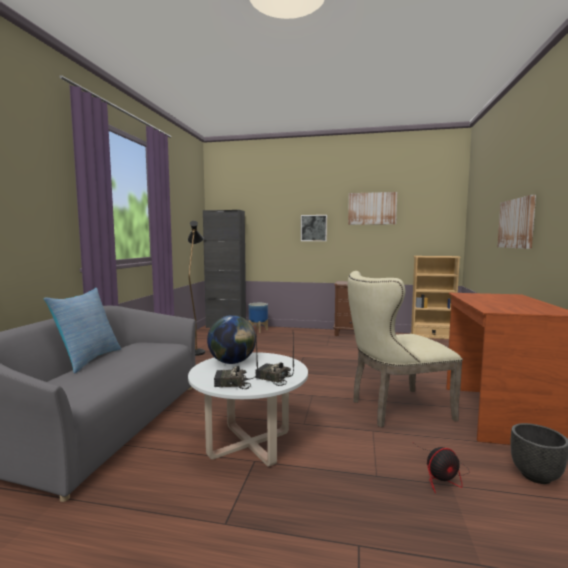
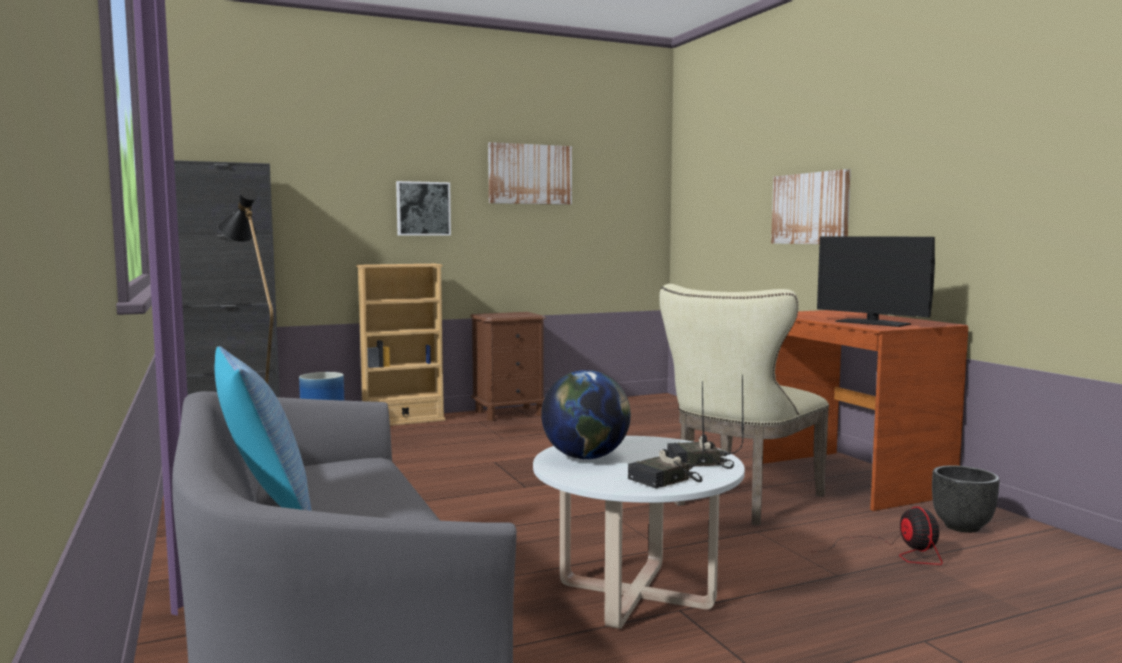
camera: 35 degrees left, 0 degrees up
(432, 336) = (636, 399): beige bookcase -> beige bookcase (403, 421)
(443, 475) = (893, 553): fan -> fan turned 45 degrees counterclockwise
(502, 306) = (872, 323): none -> monitor

